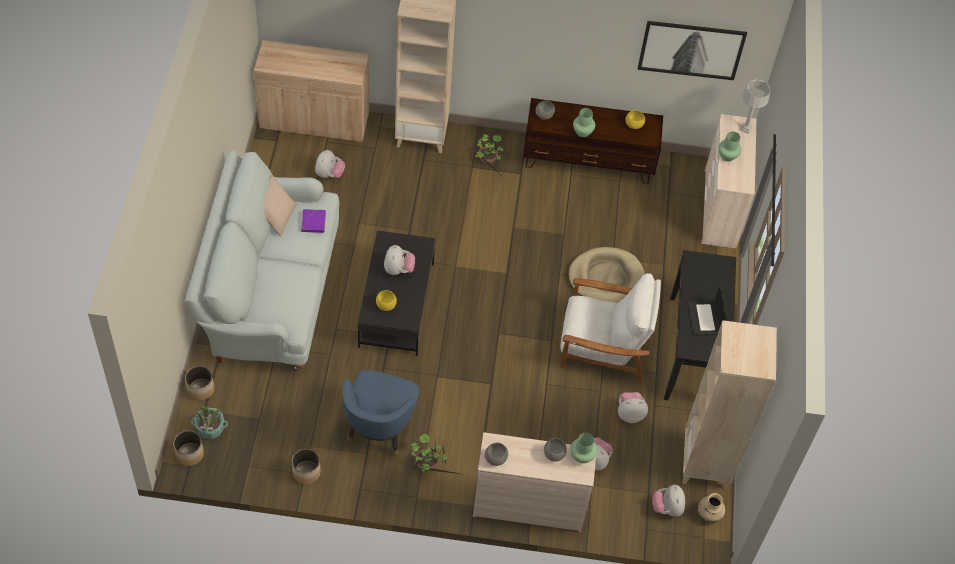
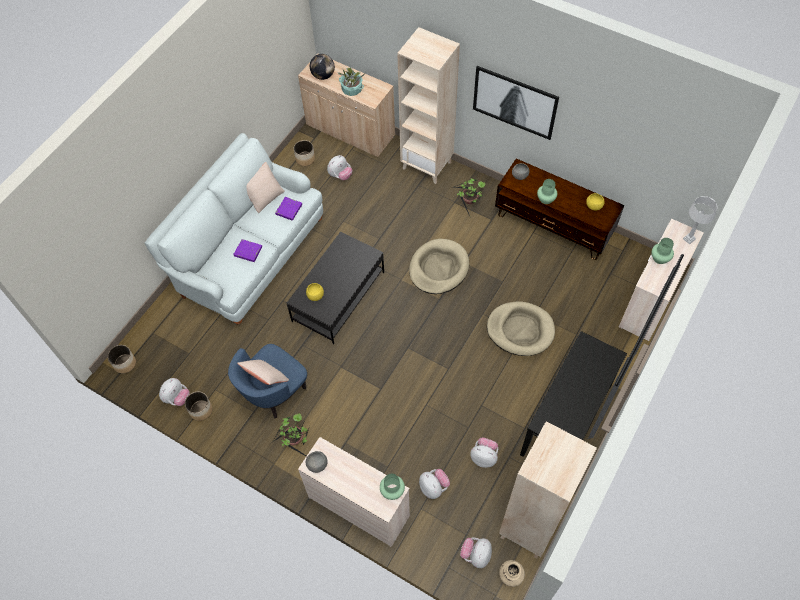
camera: 30 degrees right, 5 degrees up
(200, 389) = (159, 314): planter -> planter (305, 158)
(210, 428) = (150, 348): potted plant -> potted plant (352, 89)
(283, 63) = (323, 75): none -> globe
(292, 280) = (248, 251): none -> purple book
(379, 406) = (266, 378): none -> beige pillow
(398, 270) = (340, 269): plush toy -> plush toy (177, 398)
(490, 241) = (438, 268): none -> beige dog bed
(554, 454) = (369, 480): grey bowl -> none
(603, 346) = (489, 388): white armchair -> none
(691, 49) = (656, 152): picture -> picture (515, 102)
(705, 318) = (570, 401): laptop -> none

